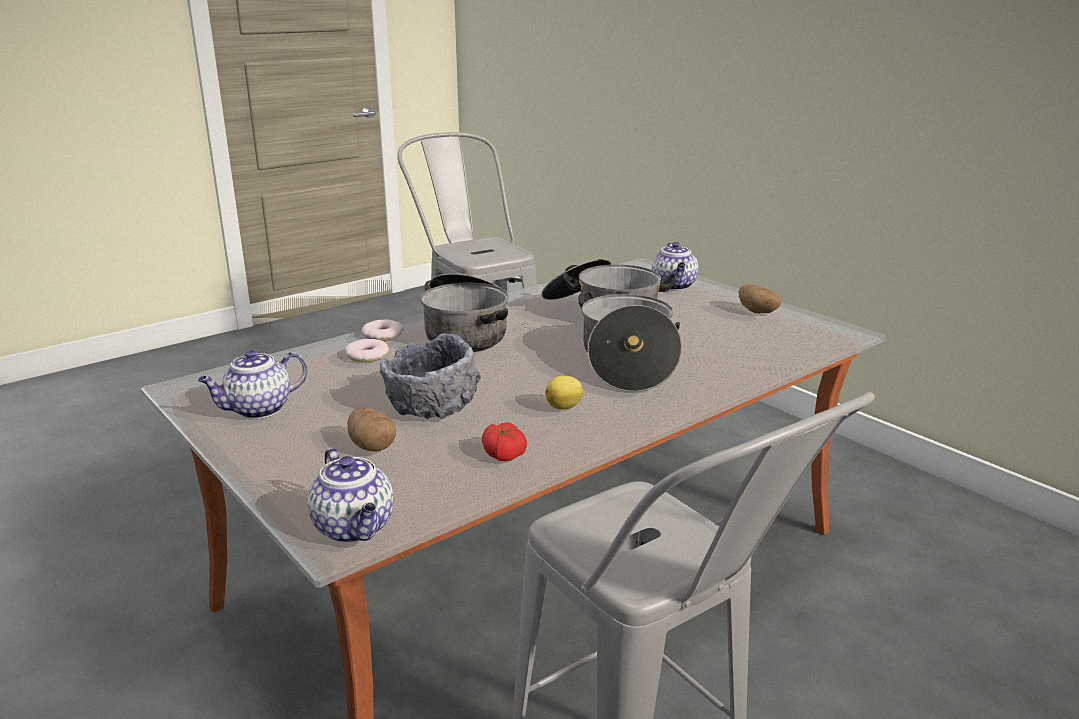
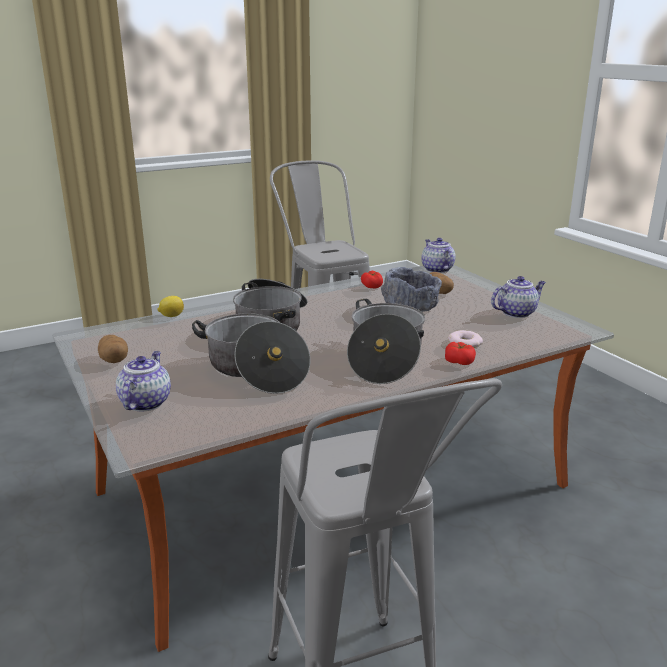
camera: 170 degrees left, 0 degrees up
(382, 334) = (459, 361): donut -> tomato
(565, 407) = (331, 302): lemon -> lemon (171, 316)

